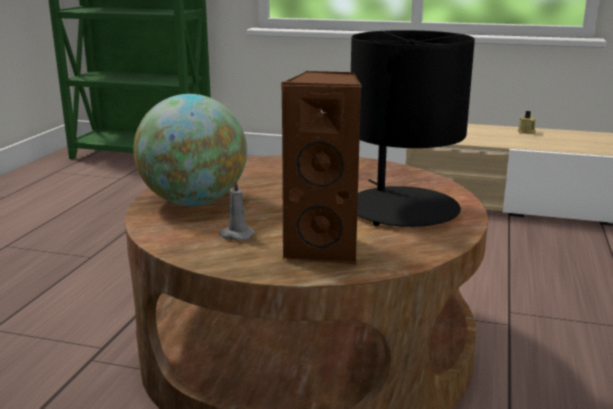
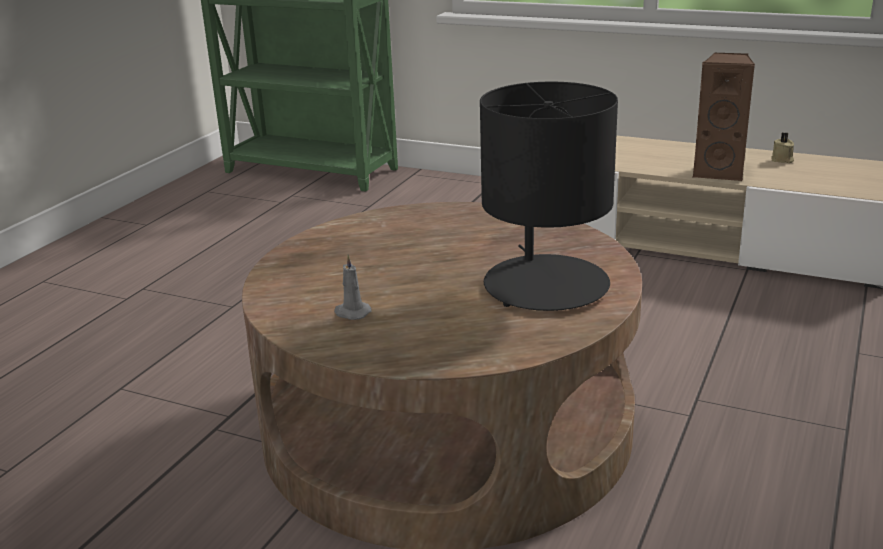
camera: 10 degrees right, 5 degrees up
(194, 202) = (320, 267): globe -> none
(324, 249) = (438, 334): brown speaker -> brown speaker (719, 172)

